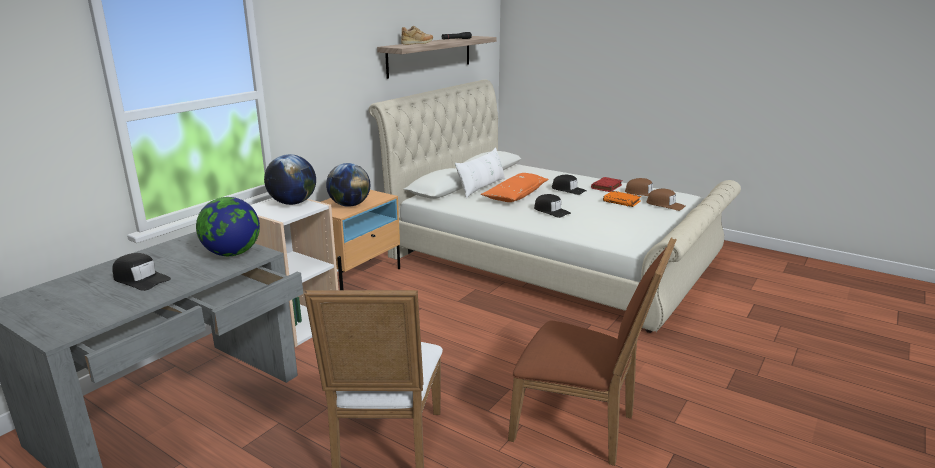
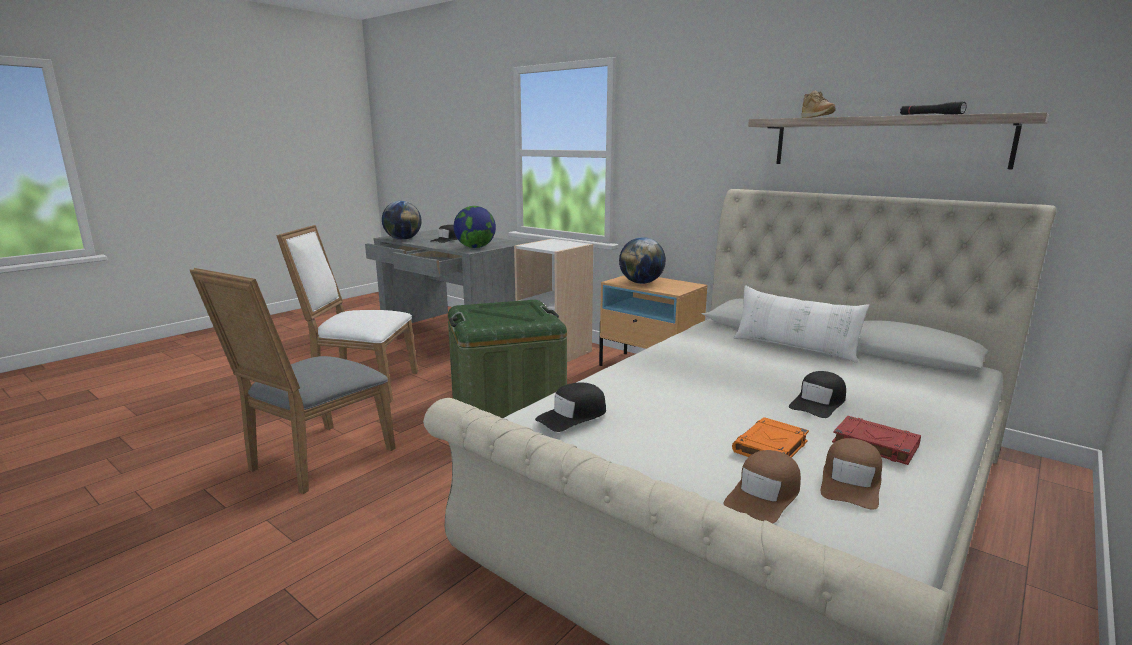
camera: 95 degrees right, 5 degrees down
(293, 203) = (563, 245): globe -> globe (403, 239)
(448, 338) = (507, 408): none -> green storage box
(515, 195) = (763, 365): orange pillow -> none
(551, 211) = (681, 378): black cap -> black cap (572, 416)
(580, 426) = (314, 461): brown chair -> grey chair

